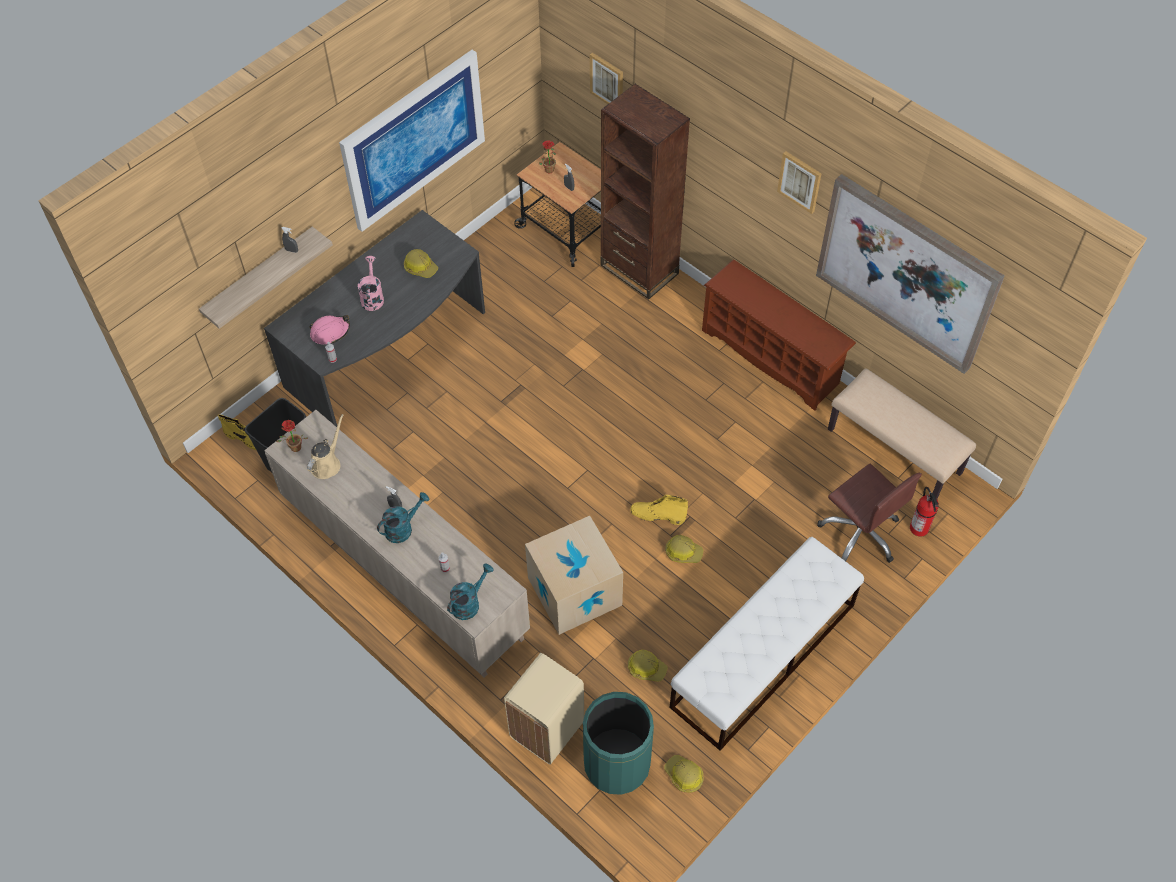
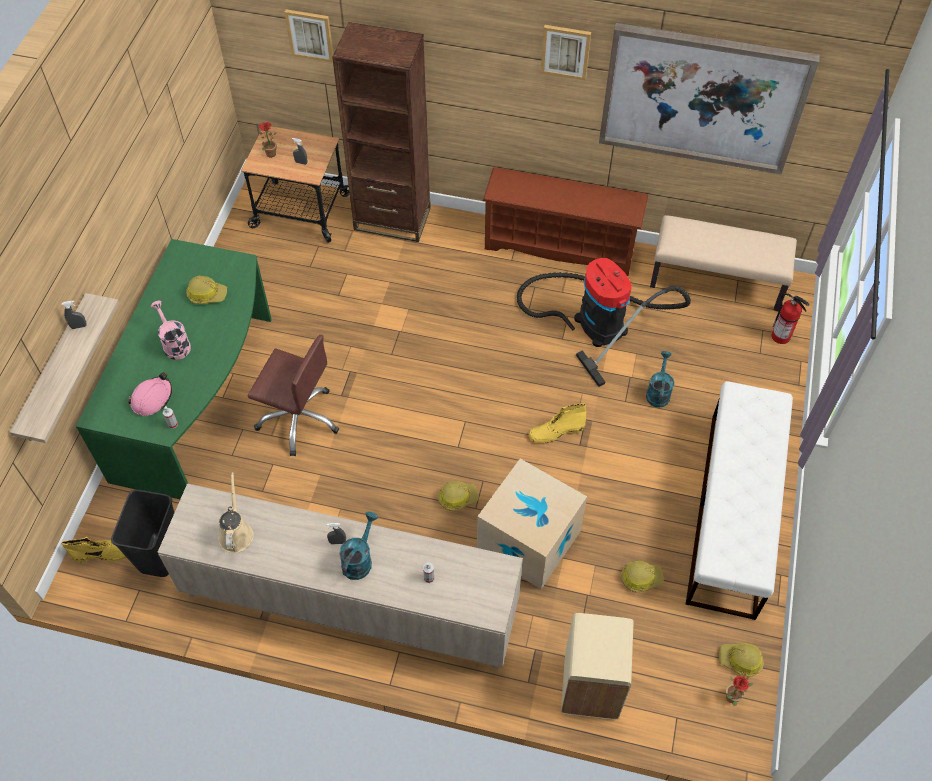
camera: 30 degrees left, 0 degrees up
(294, 449) = (191, 535): potted plant -> potted plant (732, 700)
(390, 352) = (200, 398): grey desk -> green desk
(414, 139) = (145, 163): picture -> none
(469, 603) = (476, 600): turquoise watering can -> turquoise watering can (658, 392)
(616, 763) = (674, 683): green trash can -> none
(683, 552) = (601, 454): hard hat -> hard hat (457, 498)
(757, 437) = (595, 321): none -> vacuum cleaner
(860, 533) = (737, 363): brown office chair -> brown office chair (299, 418)

